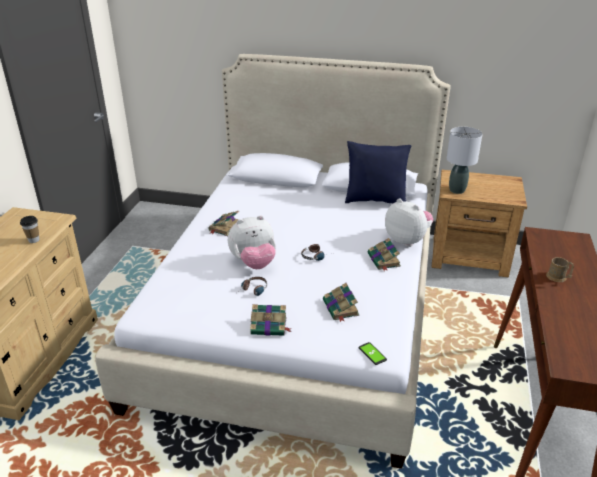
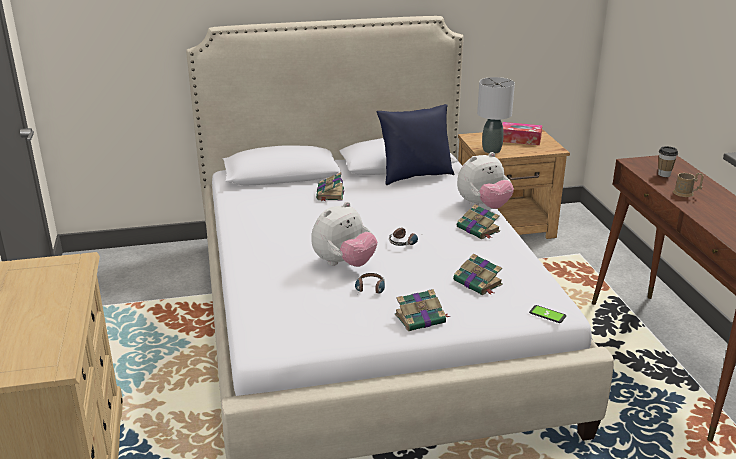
camera: 25 degrees left, 5 degrees down
(34, 240) = (72, 290): cup -> cup (664, 174)
(224, 228) = (272, 237): book -> book (330, 194)
(407, 240) = (483, 206): plush toy -> plush toy turned 135 degrees clockwise
(491, 185) = (520, 139): none -> tissue box

